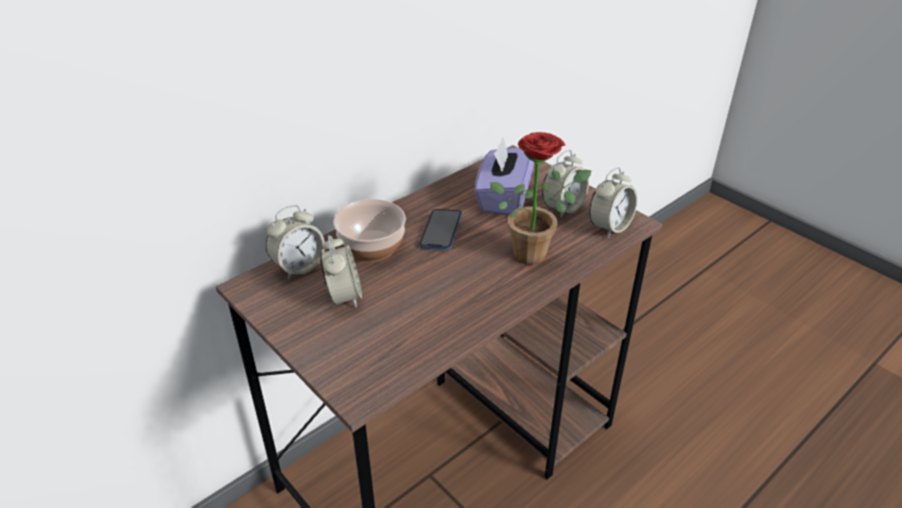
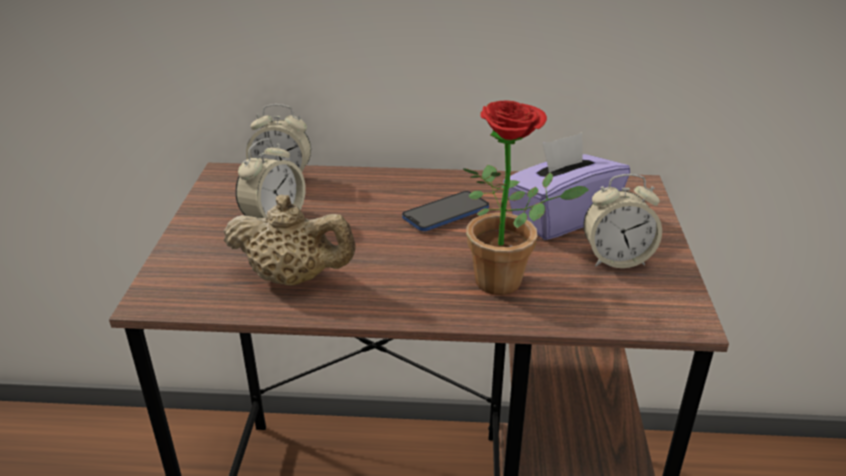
camera: 45 degrees right, 5 degrees down
(371, 246) = (362, 194): bowl -> none
(422, 324) = (294, 278): none -> beige teapot
(609, 226) = (644, 307): alarm clock -> none

